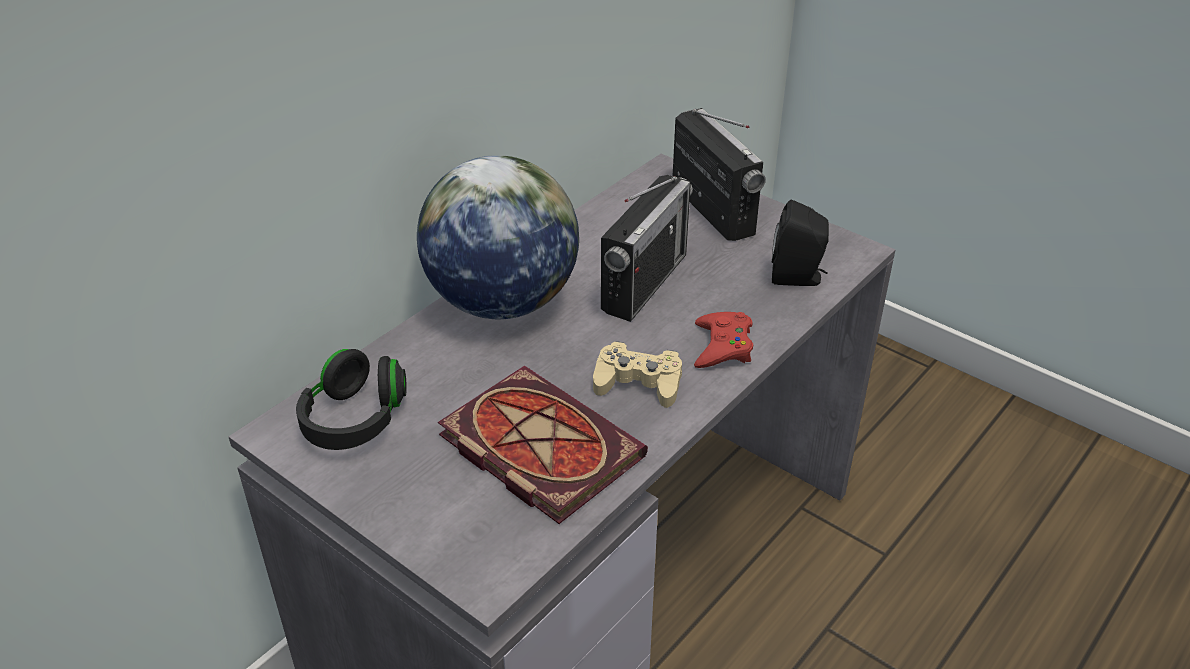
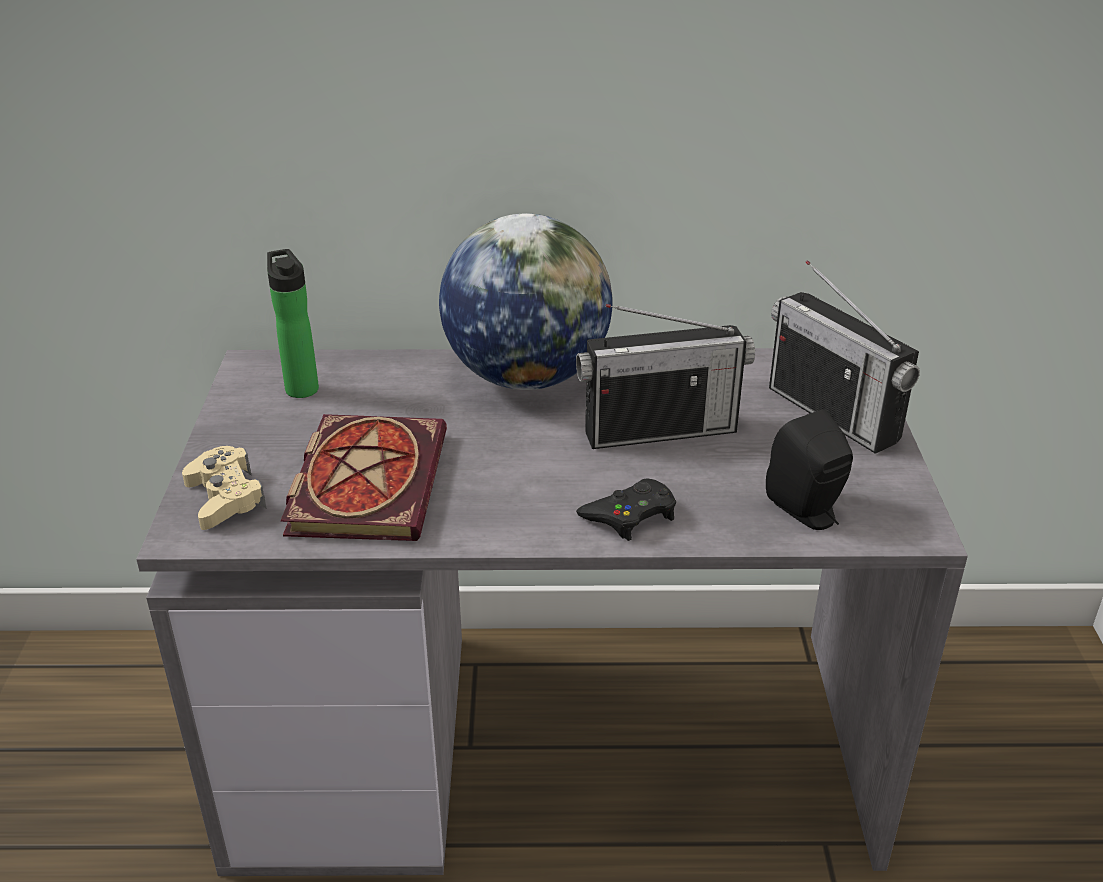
camera: 50 degrees right, 5 degrees down
(354, 420) = (300, 387): black headphones -> bottle
(638, 382) = (514, 493): beige game controller -> beige game controller (225, 498)
(712, 209) = (833, 414): radio -> radio turned 120 degrees clockwise
(722, 346) = (630, 515): red game controller -> black game controller

